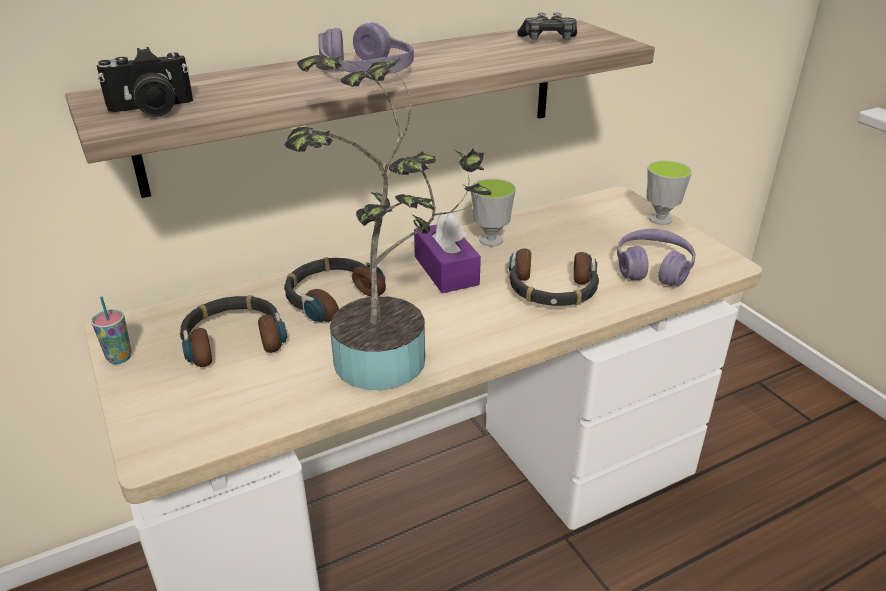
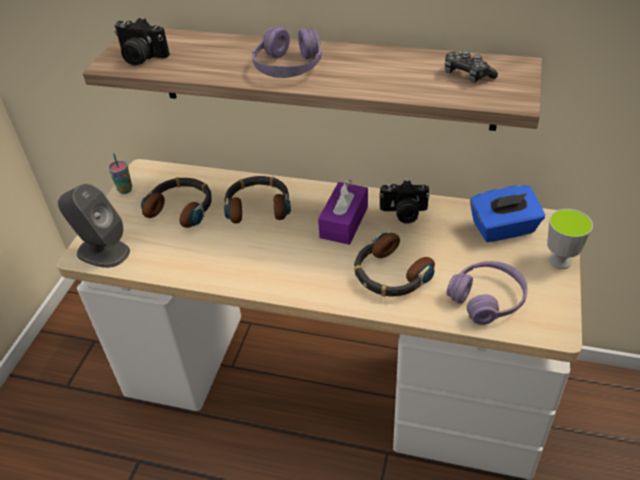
camera: 45 degrees right, 10 degrees up
(181, 434) = (102, 251): none -> grey speaker
(391, 359) = (237, 267): potted plant -> none
(491, 240) = (403, 213): cup -> camera
(588, 217) = (503, 229): none -> blue tissue box

